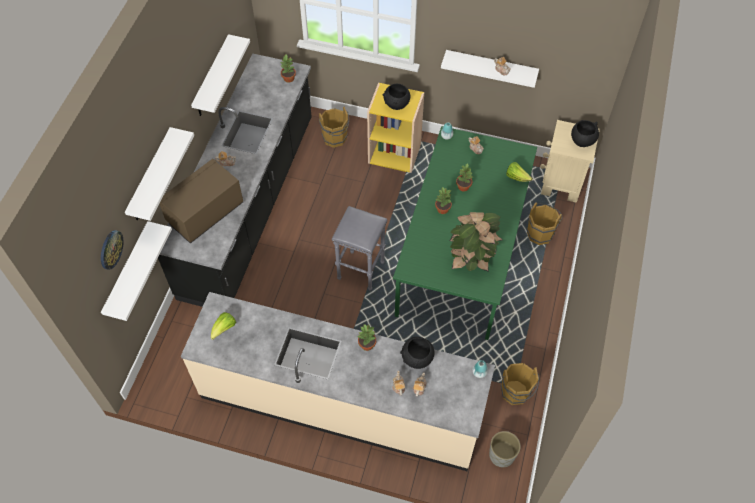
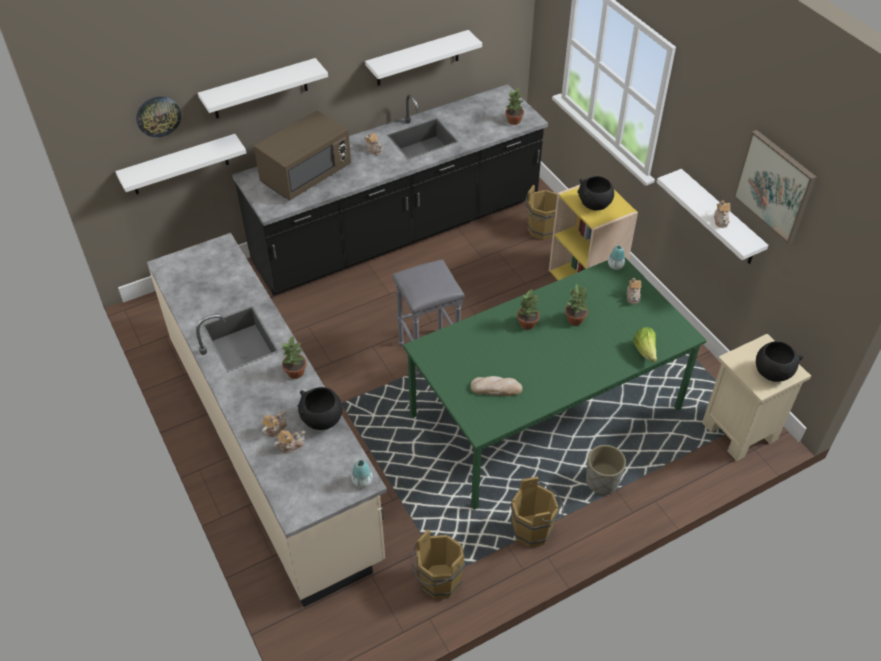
camera: 45 degrees right, 10 degrees down
(205, 213) = (306, 174): brown microwave -> brown microwave turned 135 degrees clockwise
(224, 329) = (203, 268): lettuce -> none
(471, 261) = (496, 388): potted plant -> bread
(502, 455) = (353, 625): grey planter -> grey planter (602, 482)
(536, 33) = (775, 186): none -> picture
(540, 233) = (656, 458): brown bucket -> brown bucket (535, 529)

